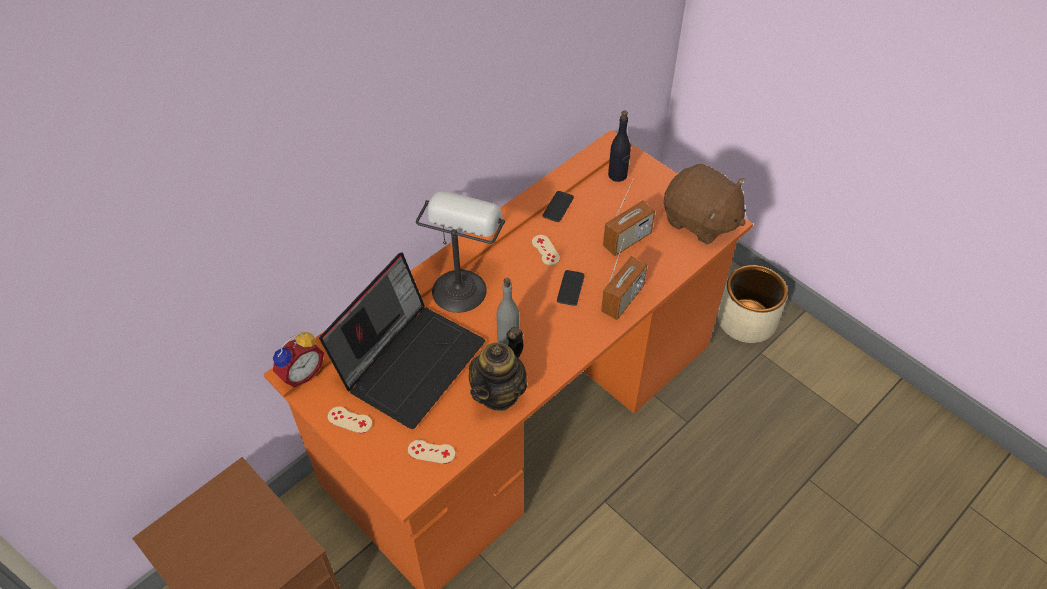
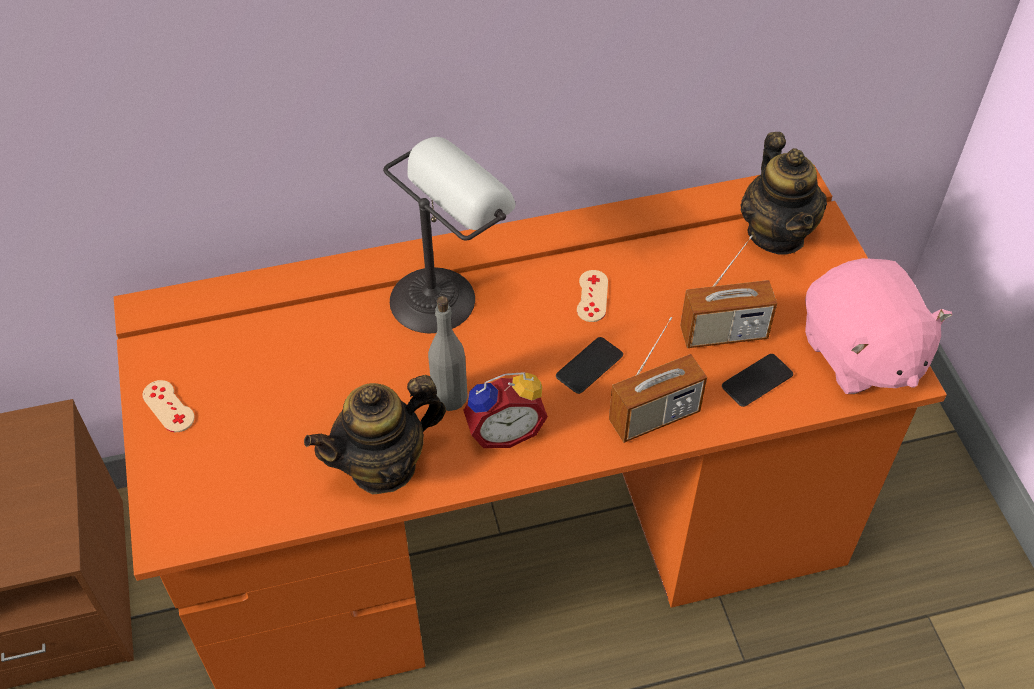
camera: 30 degrees right, 0 degrees up
(300, 373) = (156, 316): alarm clock -> alarm clock (504, 430)
(410, 361) = (300, 365): laptop -> none
(431, 452) = (236, 501): beige game controller -> none
(558, 207) = (654, 243): phone -> phone (757, 381)
(617, 175) = (776, 234): black bottle -> teapot
(700, 221) = (860, 354): brown plush toy -> pink plush toy
(747, 320) = (937, 556): beige planter -> none

